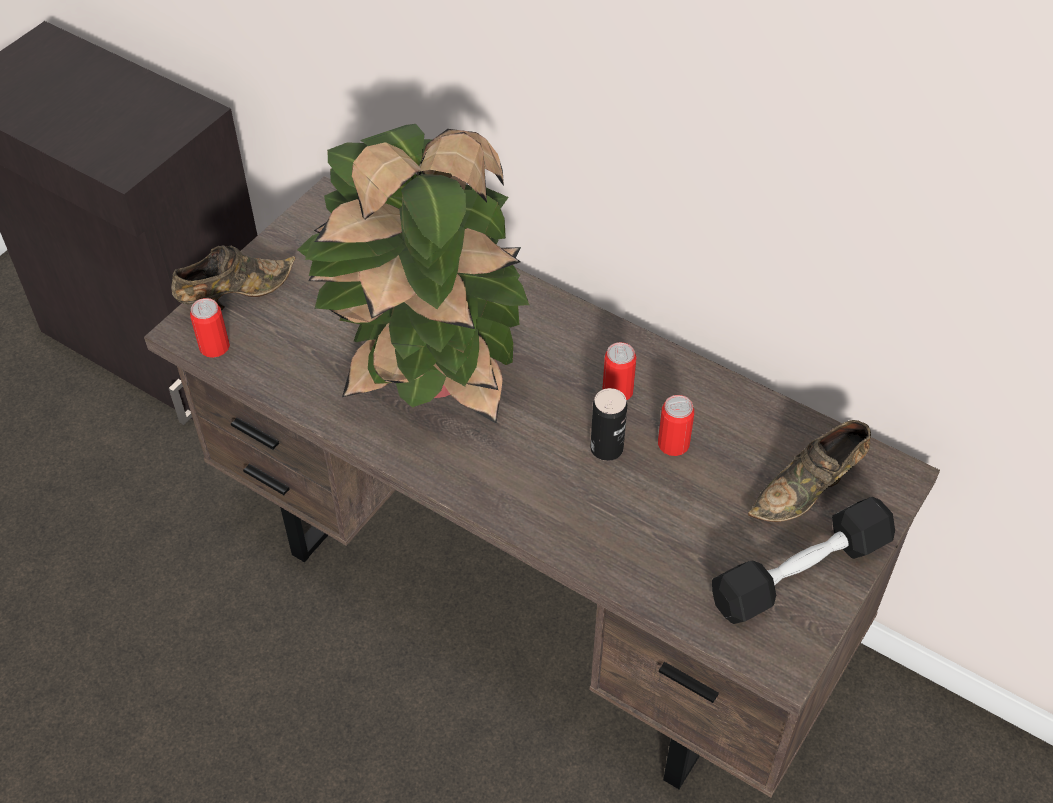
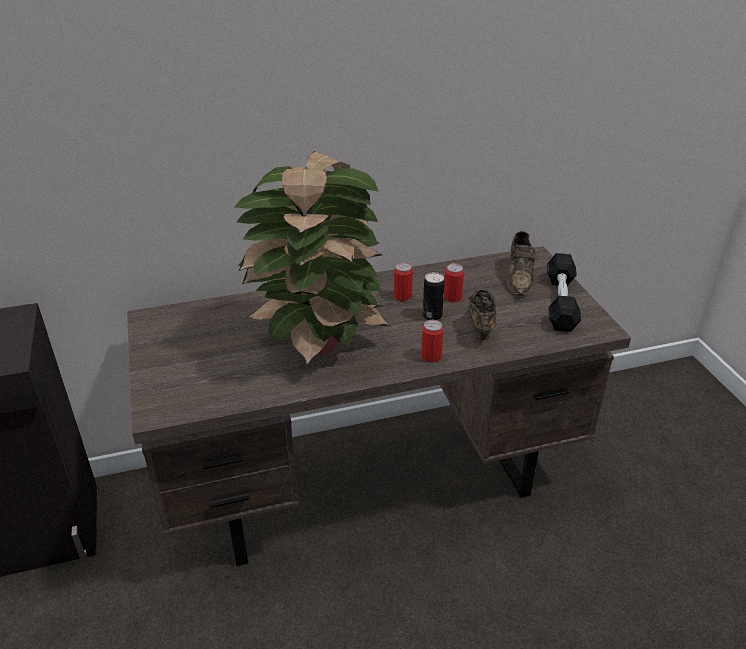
camera: 50 degrees left, 15 degrees down
(214, 347) = (185, 408): can -> can (431, 356)
(234, 296) = (159, 382): brown shoe -> brown shoe (481, 326)

